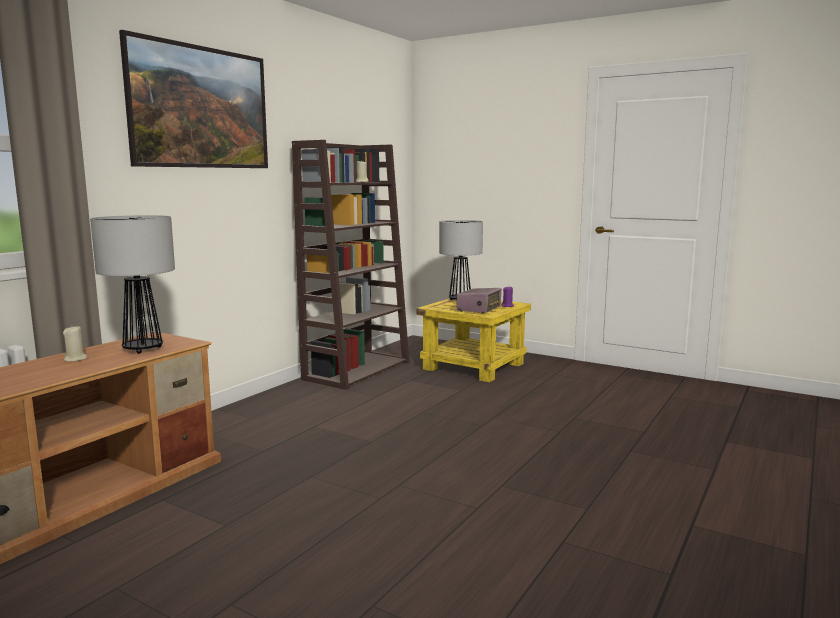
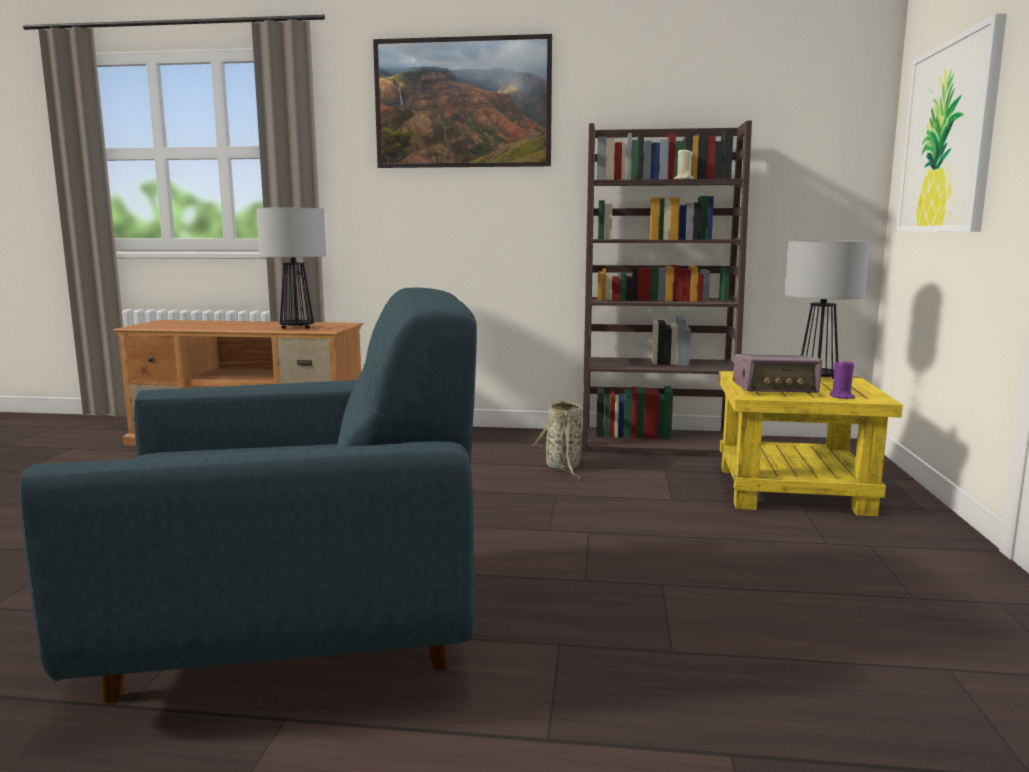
camera: 65 degrees right, 0 degrees up
(75, 359) = (258, 324): beige candle -> none
(372, 400) = (563, 467): none -> basket
(483, 164) = (948, 137): none -> picture
(587, 513) = (297, 629): none -> blue armchair

